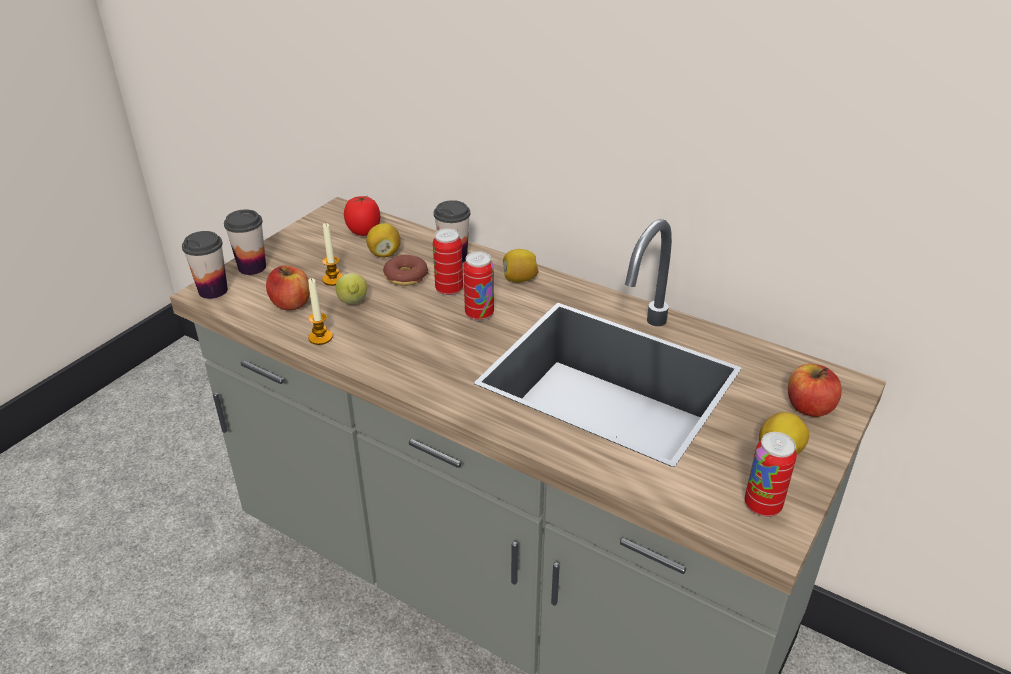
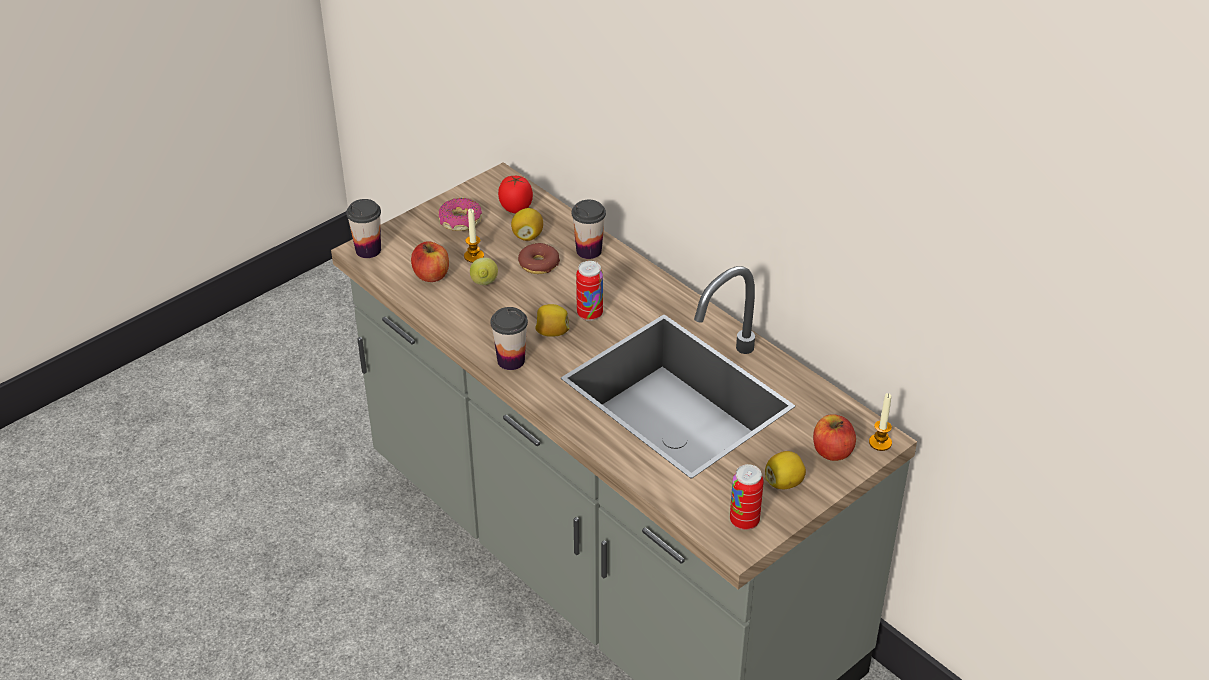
camera: 15 degrees right, 5 degrees up
(252, 267) = (406, 231): cup -> cup (511, 360)
(308, 250) = (460, 221): none -> donut
(320, 337) = (447, 313): candle -> candle (880, 443)
(449, 289) = (572, 284): can -> none
(519, 279) = (640, 284): lemon -> lemon (551, 332)

